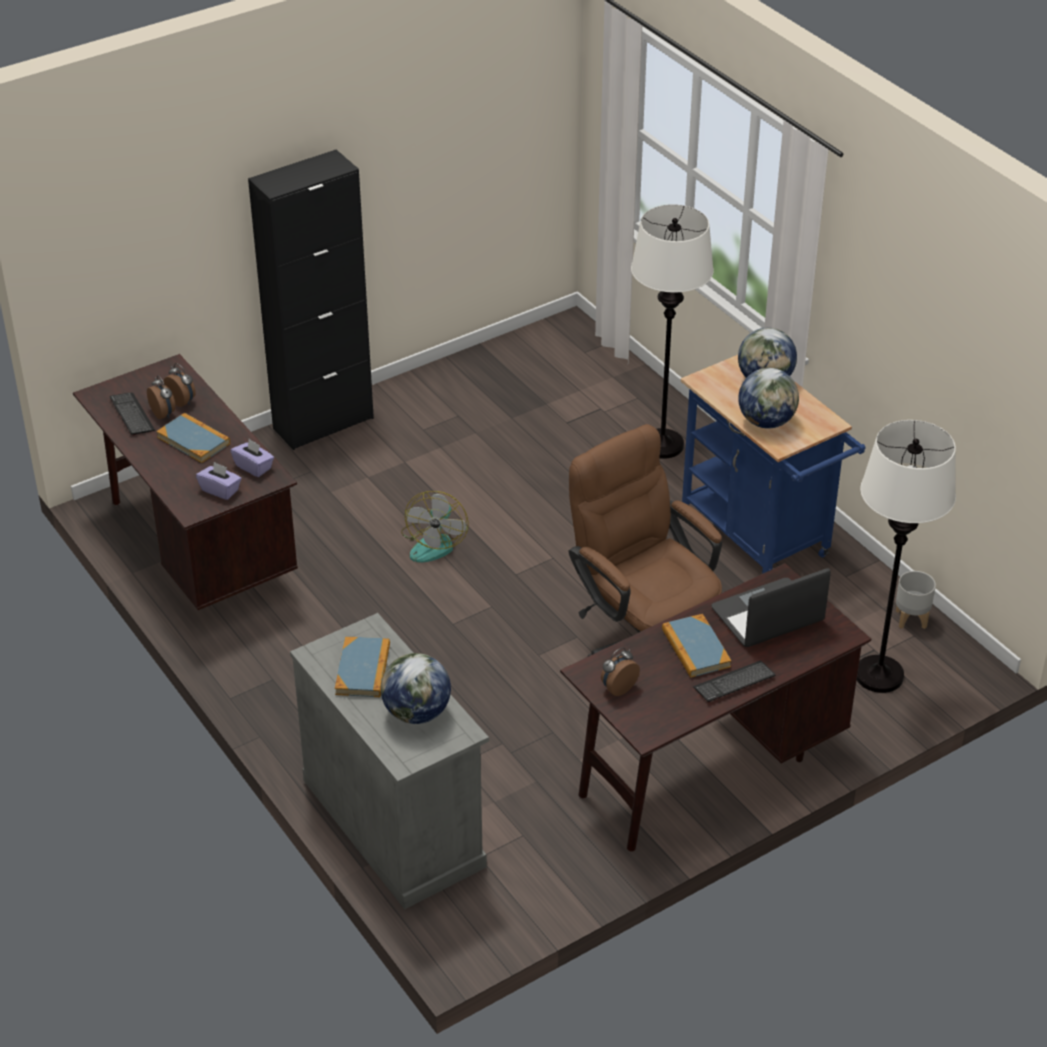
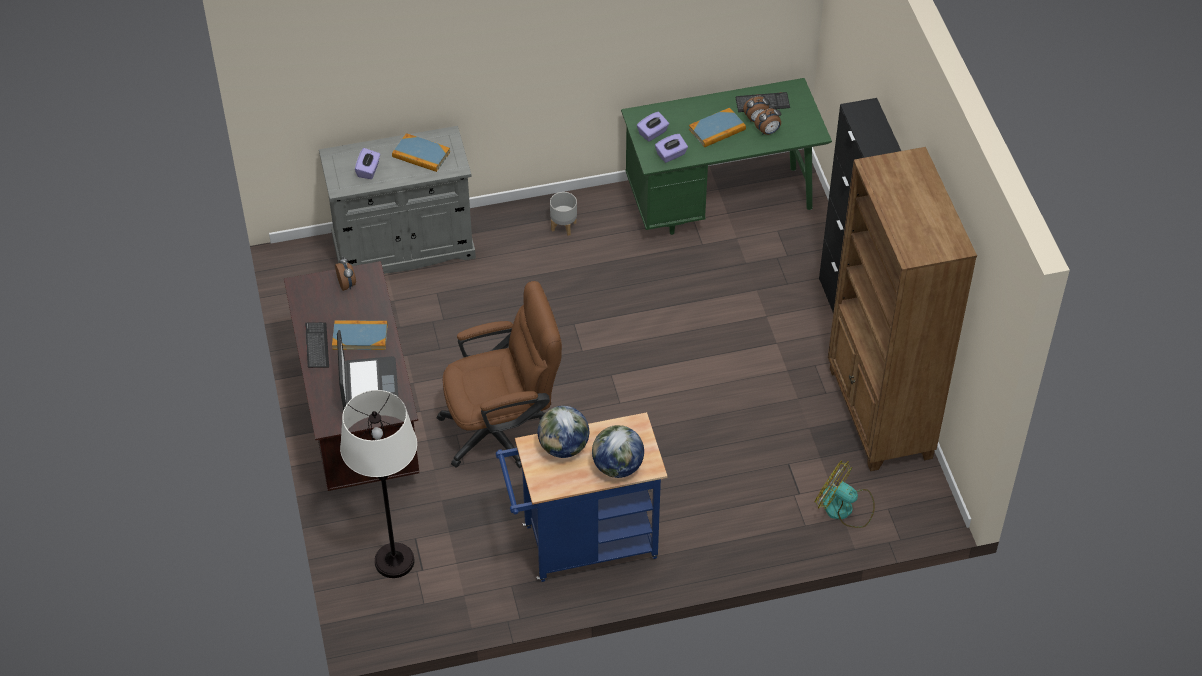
camera: 110 degrees right, 10 degrees up
(196, 549) = (720, 202): brown desk -> green desk
(416, 713) = (368, 170): globe -> purple tissue box
(434, 542) = (669, 336): fan -> fan (844, 508)
(468, 377) = (879, 414): none -> brown bookcase
(662, 445) = (731, 521): white floor lamp -> none
(910, 619) = (442, 609): grey planter -> grey planter (564, 226)

